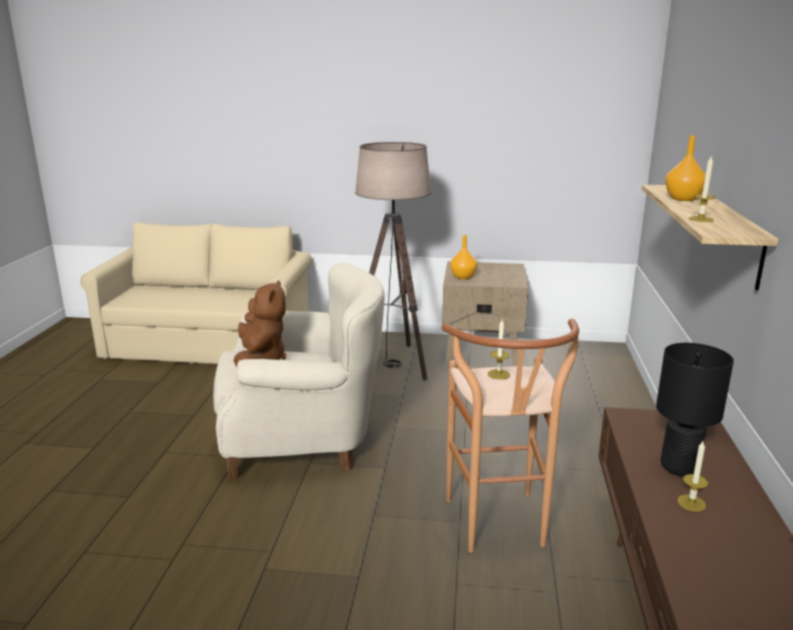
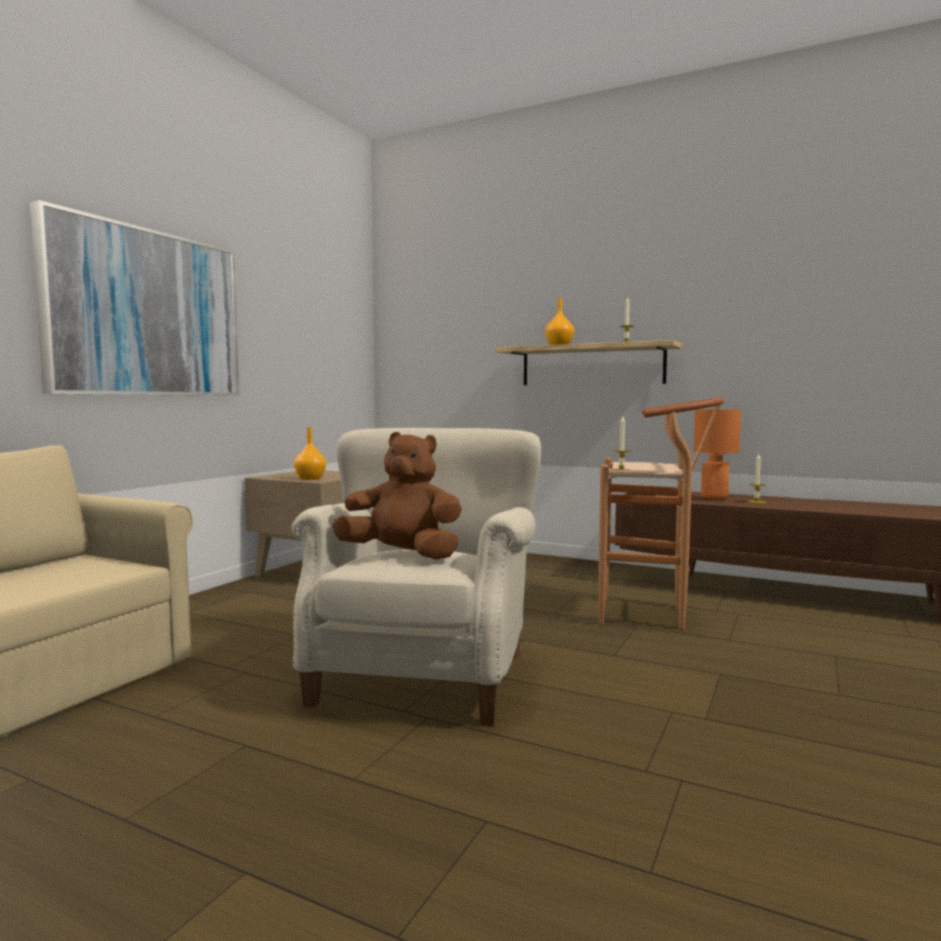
camera: 70 degrees left, 15 degrees down
(367, 138) = (145, 313): none -> picture
(393, 363) = (281, 606): floor lamp -> none
(678, 469) = (714, 499): black table lamp -> orange table lamp

